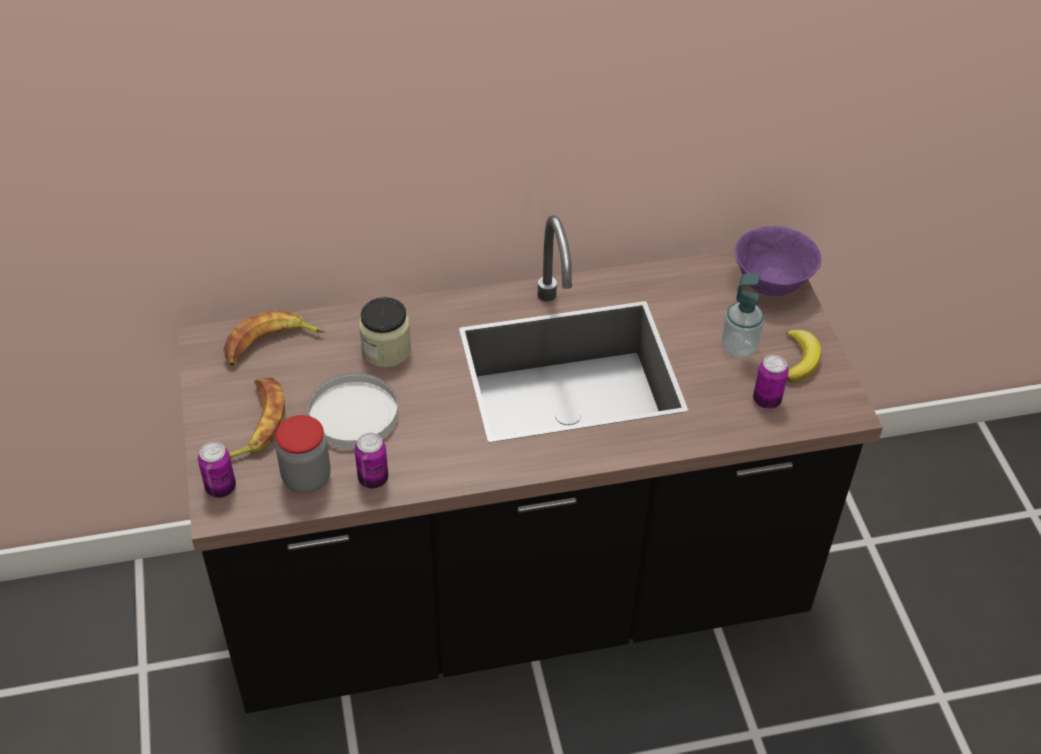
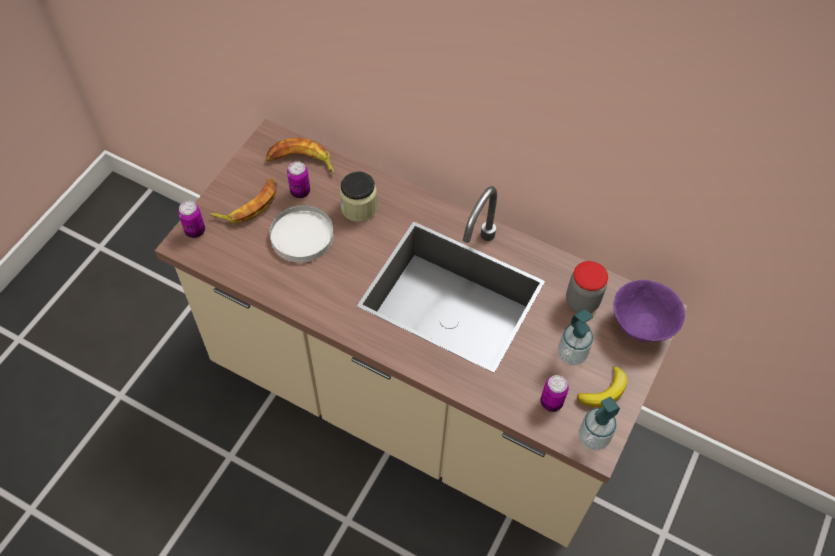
camera: 40 degrees right, 10 degrees up
(306, 478) = (241, 256): jar -> jar (582, 301)
(373, 479) = (274, 282): can -> can (300, 192)
(515, 599) = (413, 403): black counter -> beige counter
(833, 404) = (593, 438): none -> soap dispenser

